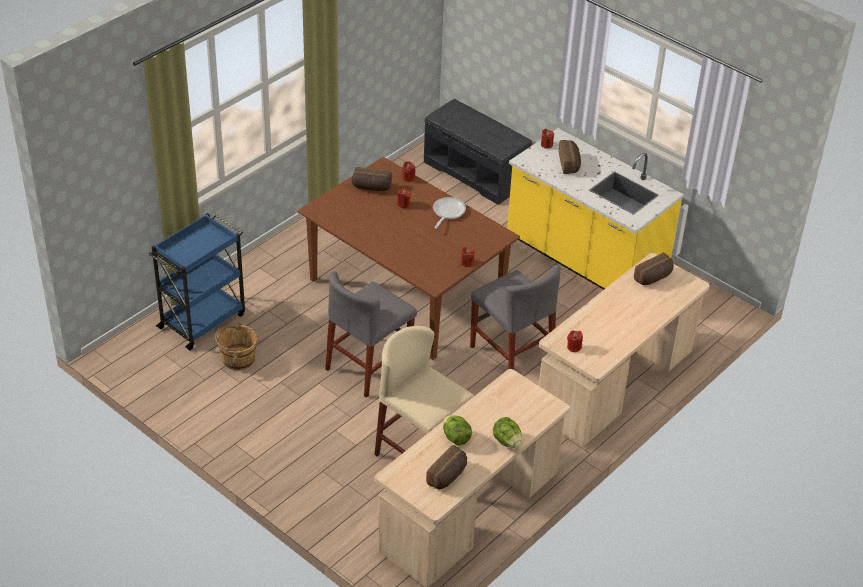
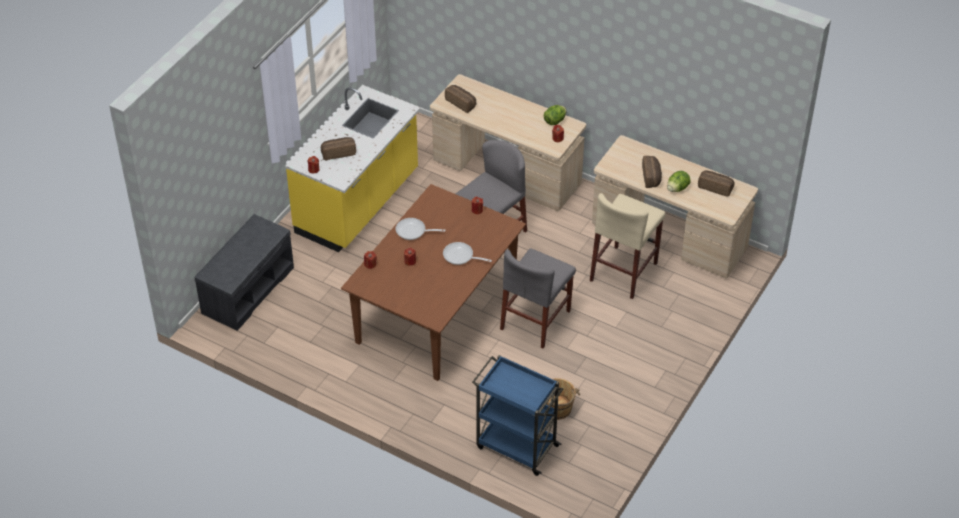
camera: 100 degrees left, 5 degrees up
(369, 366) = (535, 320): grey chair -> grey chair turned 90 degrees clockwise
(371, 188) = (392, 287): bread -> bread (652, 177)
(398, 240) = (461, 256): none -> frying pan
(507, 441) = (669, 162): lettuce -> lettuce (555, 121)

